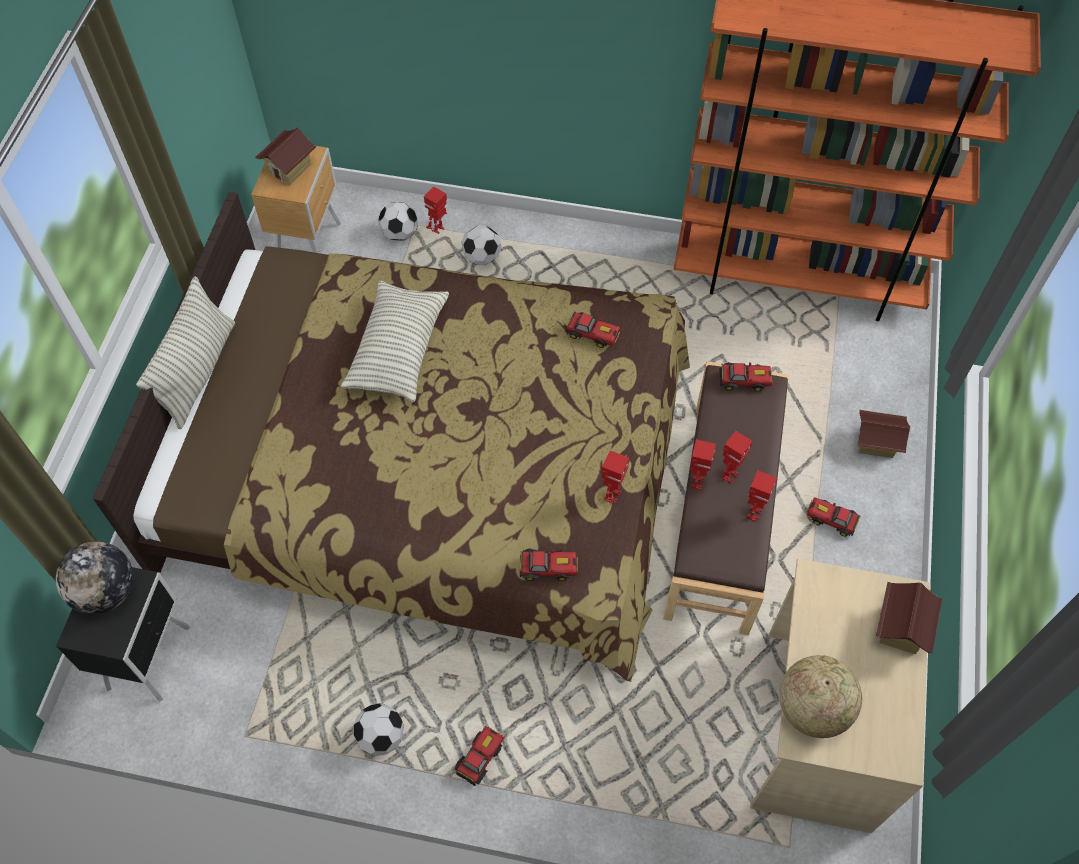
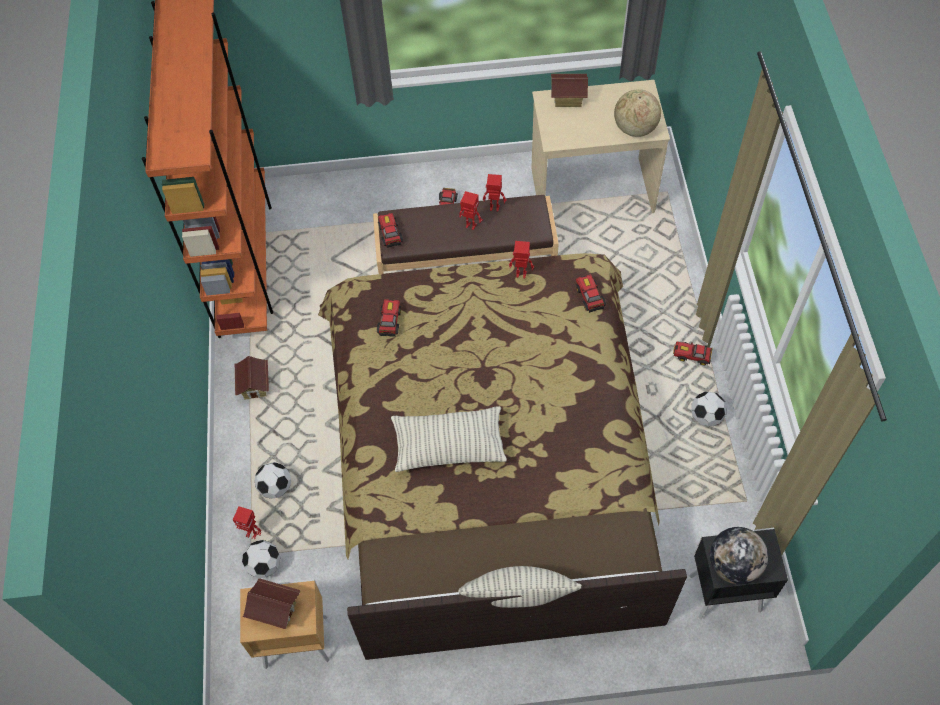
camera: 105 degrees left, 0 degrees up
(696, 482) = (483, 243): toy robot -> none
(876, 444) = (378, 193): toy house -> toy house (255, 386)

